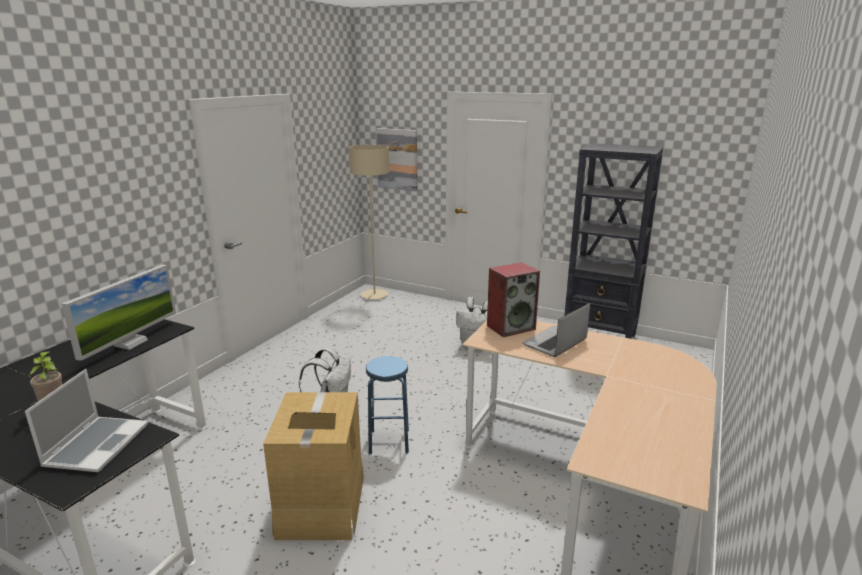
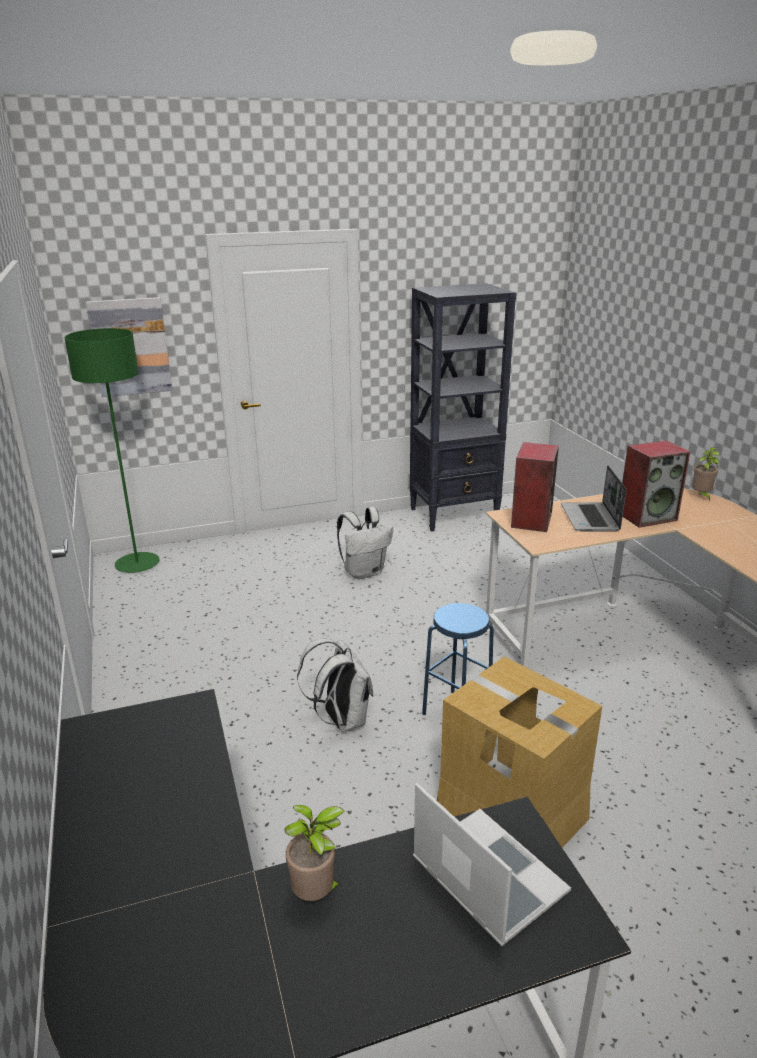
camera: 45 degrees left, 5 degrees up
(130, 343) = (179, 759): monitor -> none
(374, 295) = (137, 564): beige floor lamp -> green floor lamp
(604, 359) = (647, 516): none -> speaker
(693, 367) = (701, 496): none -> potted plant

